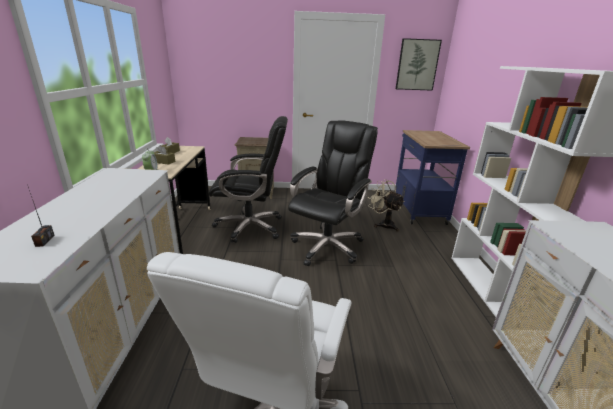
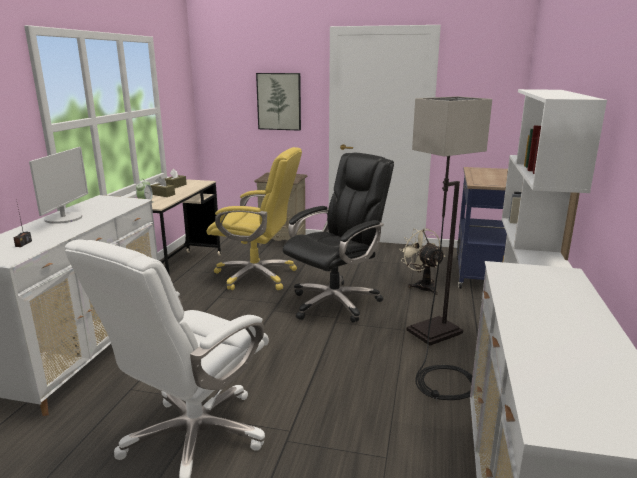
camera: 15 degrees right, 5 degrees down
(82, 199) = (64, 218): none -> monitor
(251, 227) = (256, 276): black office chair -> yellow office chair
(417, 65) = (487, 84): picture -> picture (279, 101)
(434, 289) = (438, 358): none -> floor lamp

